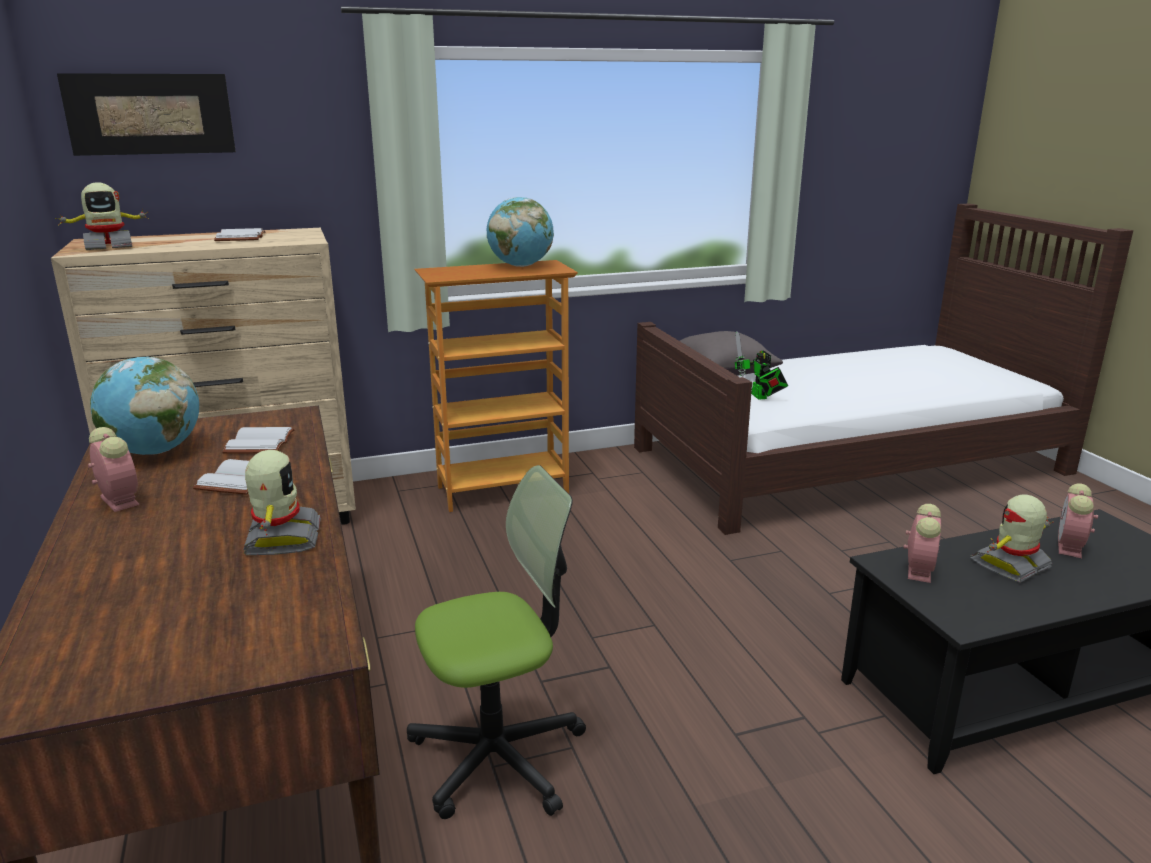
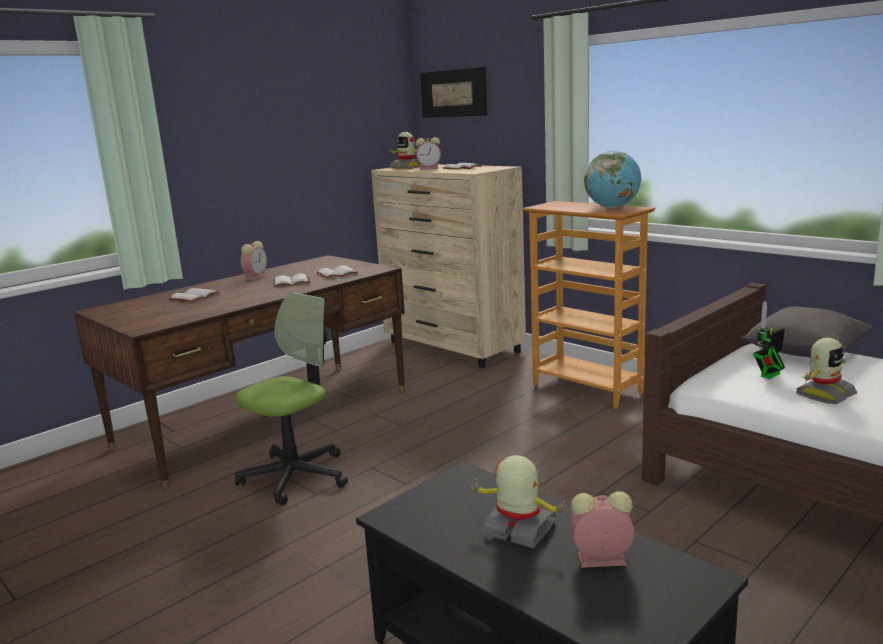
camera: 65 degrees right, 5 degrees down
(152, 573) = (194, 297): none -> white book
(154, 451) = (310, 266): globe -> none
(281, 539) = (235, 302): toy robot -> toy robot (824, 394)
(498, 756) = (295, 476): office chair -> office chair turned 90 degrees counterclockwise
(918, 569) = (466, 489): alarm clock -> alarm clock (430, 168)

